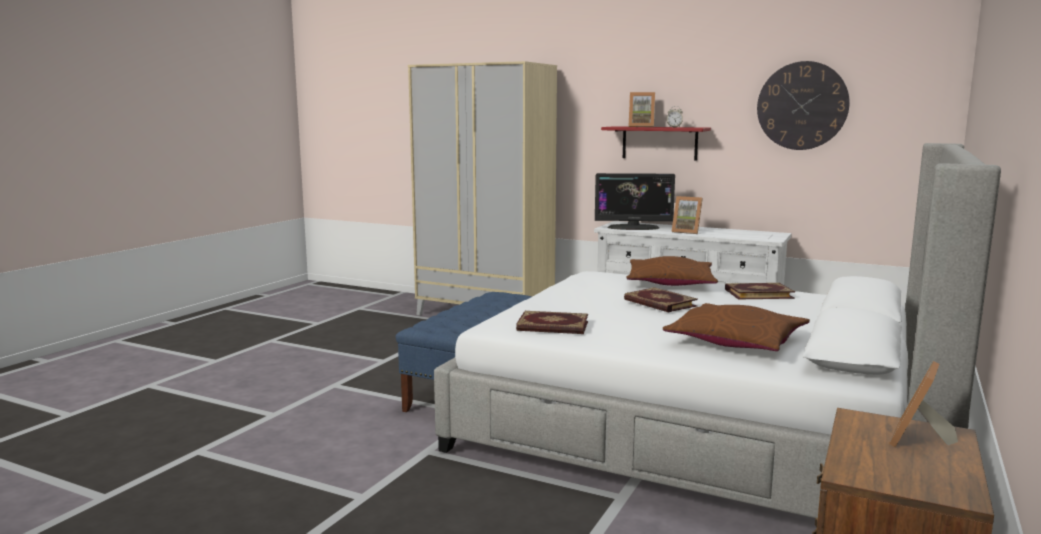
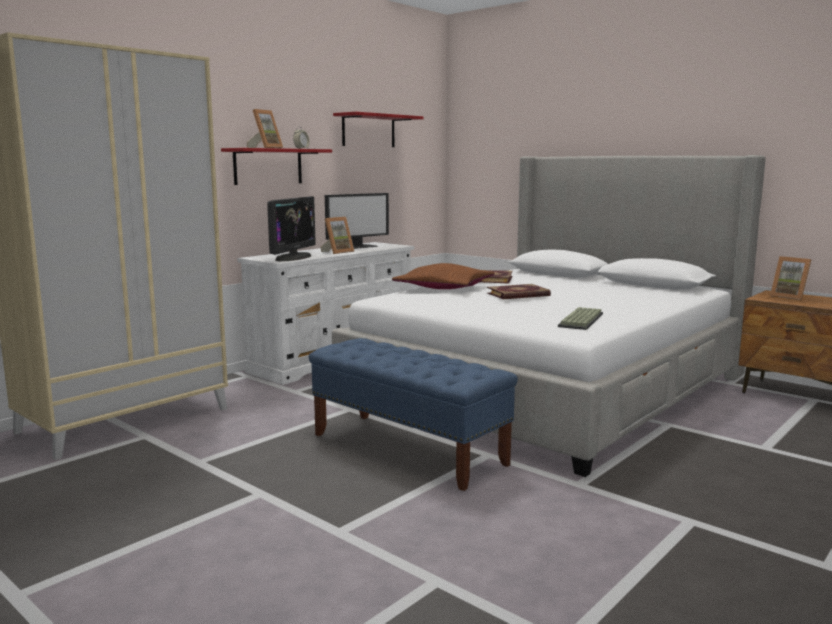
camera: 75 degrees left, 0 degrees up
(552, 326) = (582, 320): book -> keyboard
(736, 341) = (625, 295): brown pillow -> none
(738, 232) = (358, 246): none -> monitor
(802, 106) = (368, 131): wall clock -> red shelf

